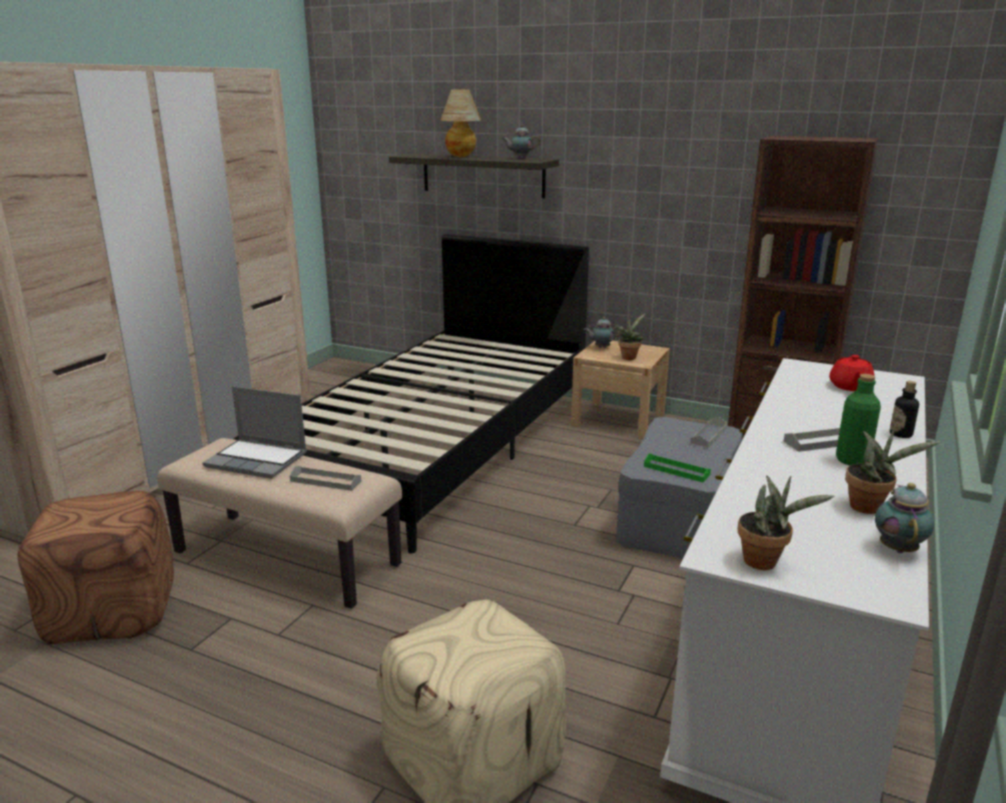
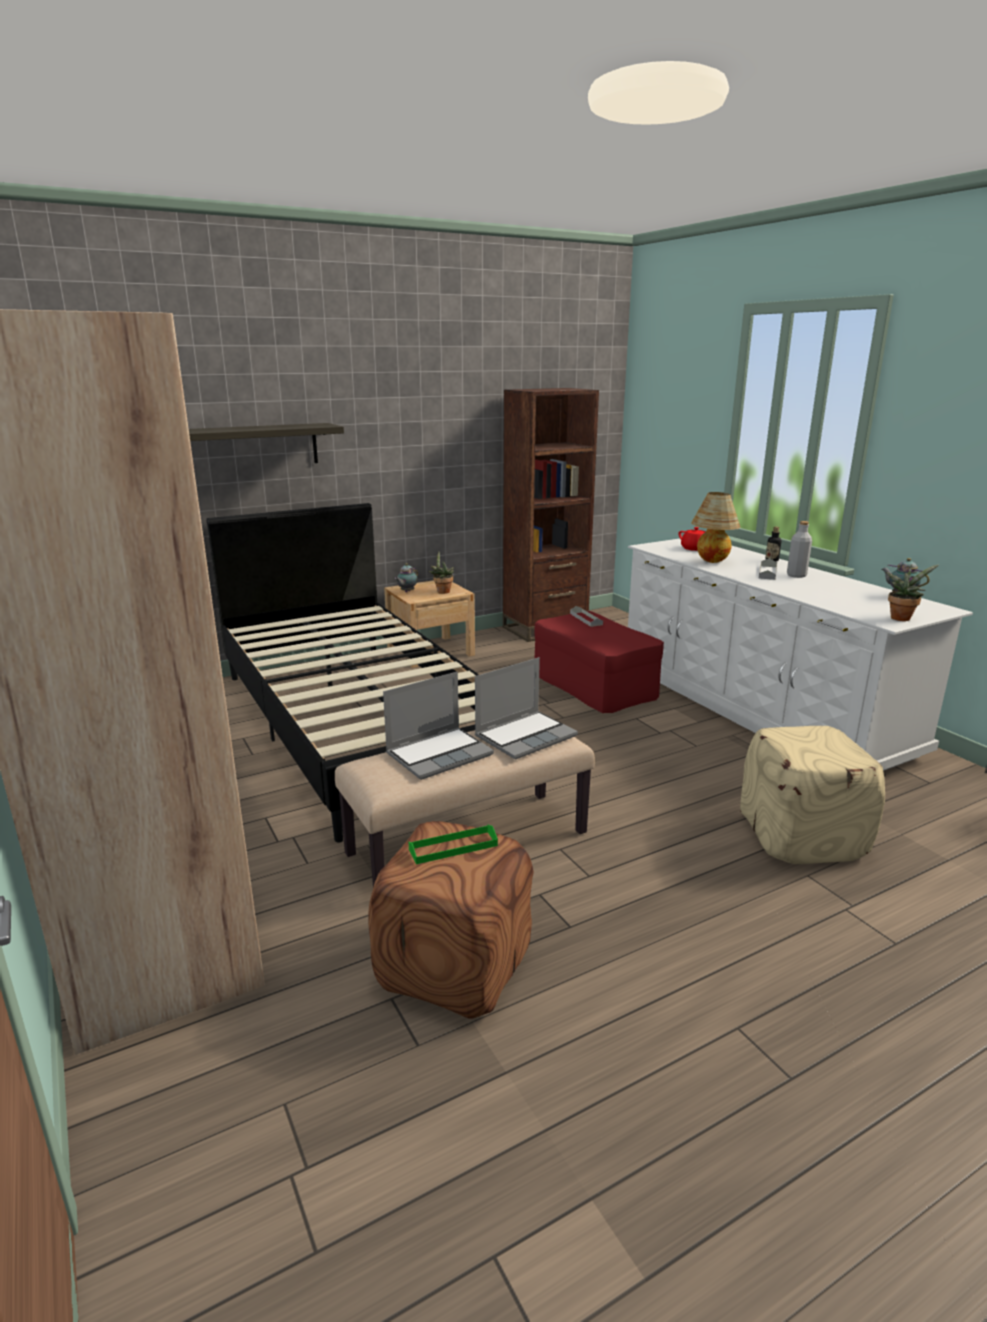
camera: 55 degrees left, 0 degrees up
(325, 481) = (525, 736): grey tray -> laptop
(461, 157) = (236, 428): table lamp -> table lamp (711, 562)
(520, 159) = (300, 425): teapot -> none
(676, 470) = (624, 641): green tray -> green tray (453, 847)
(678, 516) = (594, 685): grey ottoman -> red ottoman
(852, 460) = (796, 575): green bottle -> grey bottle
(869, 507) = (853, 588): potted plant -> none

